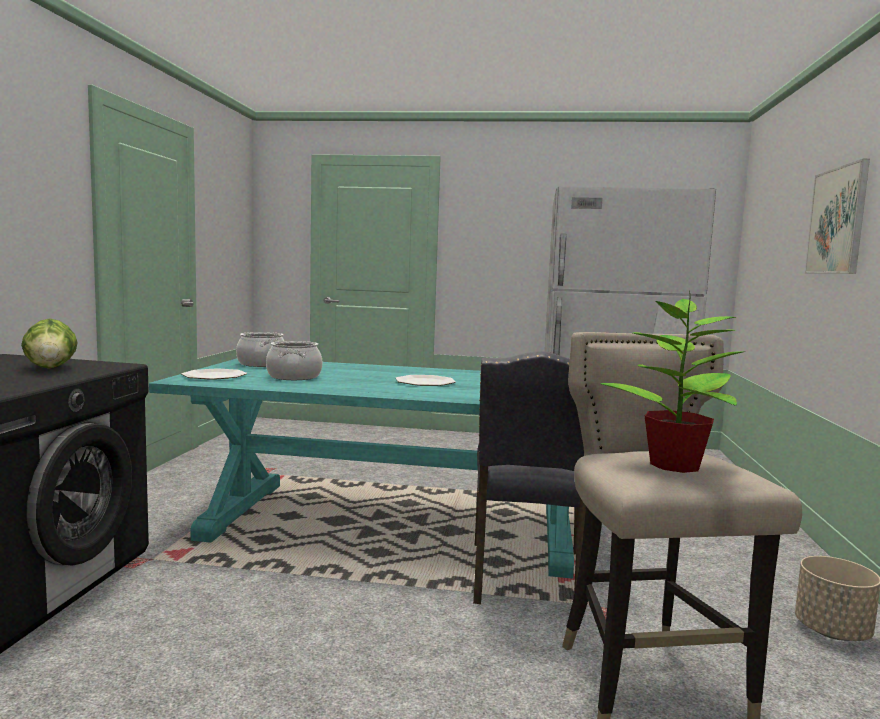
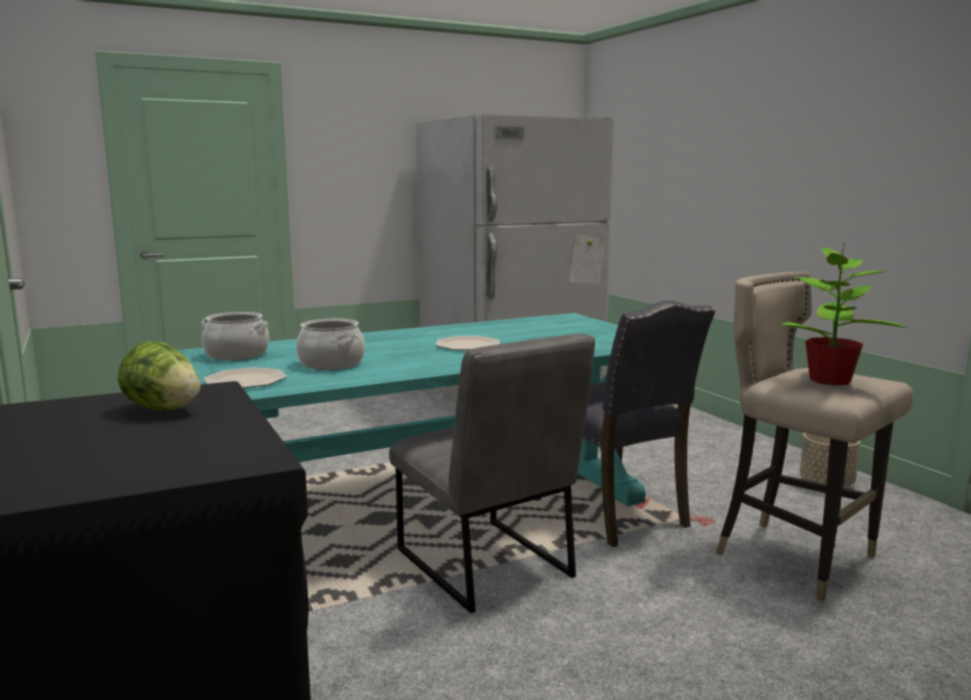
camera: 35 degrees left, 5 degrees up
(349, 578) = (485, 565): none -> grey chair
(837, 221) = (735, 155): picture -> none

